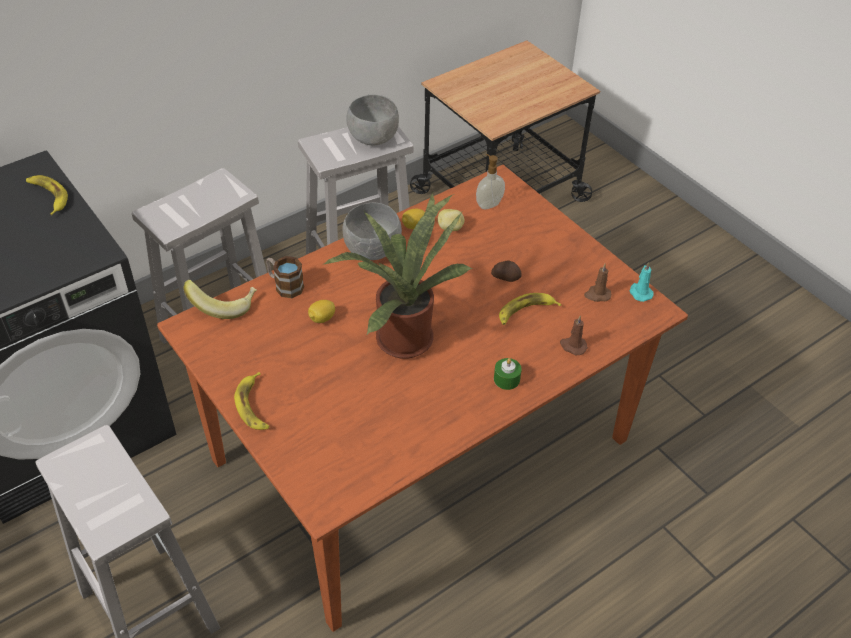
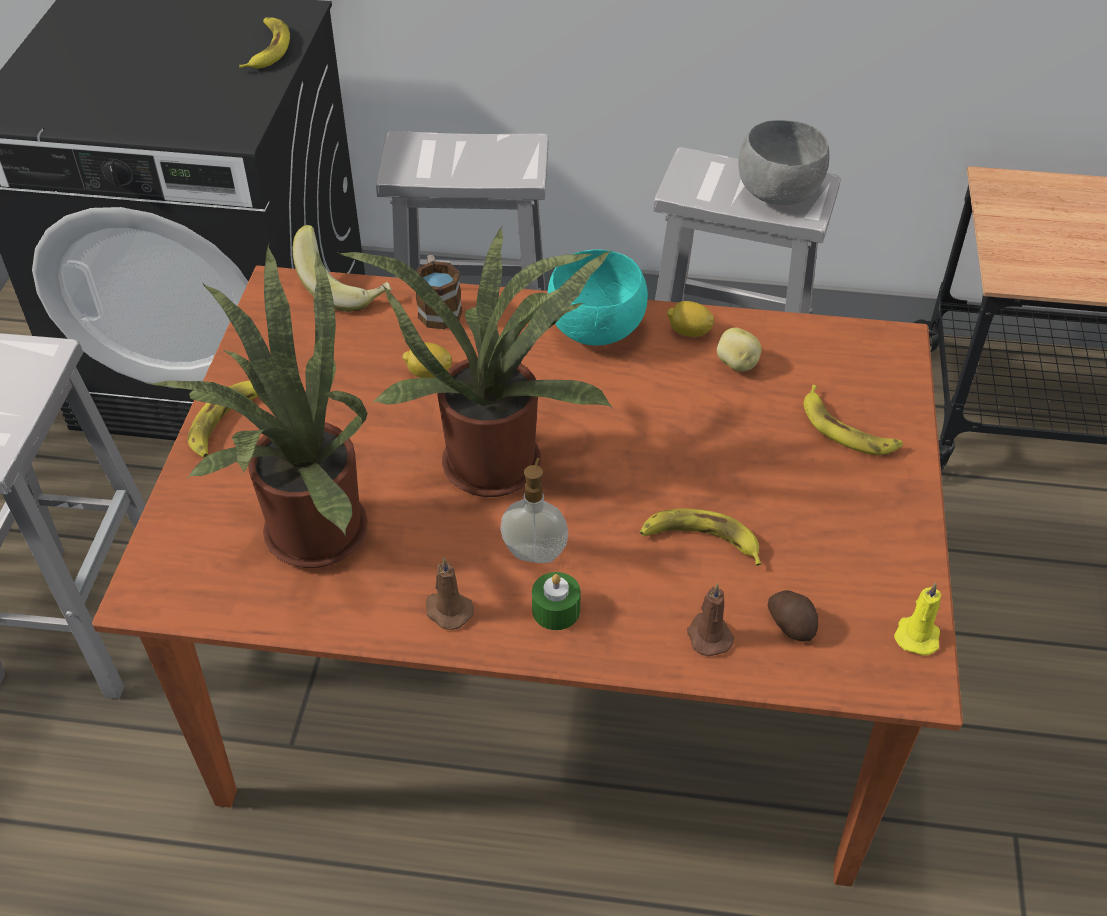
camera: 45 degrees right, 0 degrees up
(361, 426) = (305, 533): none -> potted plant
(373, 251) = (596, 332): grey bowl -> turquoise bowl
(488, 204) = (833, 364): soap dispenser -> soap dispenser (535, 552)
(506, 277) = (732, 475): potato -> potato (791, 624)
(525, 228) = (847, 429): none -> banana
(597, 295) = (841, 590): brown candle -> brown candle (447, 610)
(640, 292) = (917, 634): turquoise candle -> yellow candle

